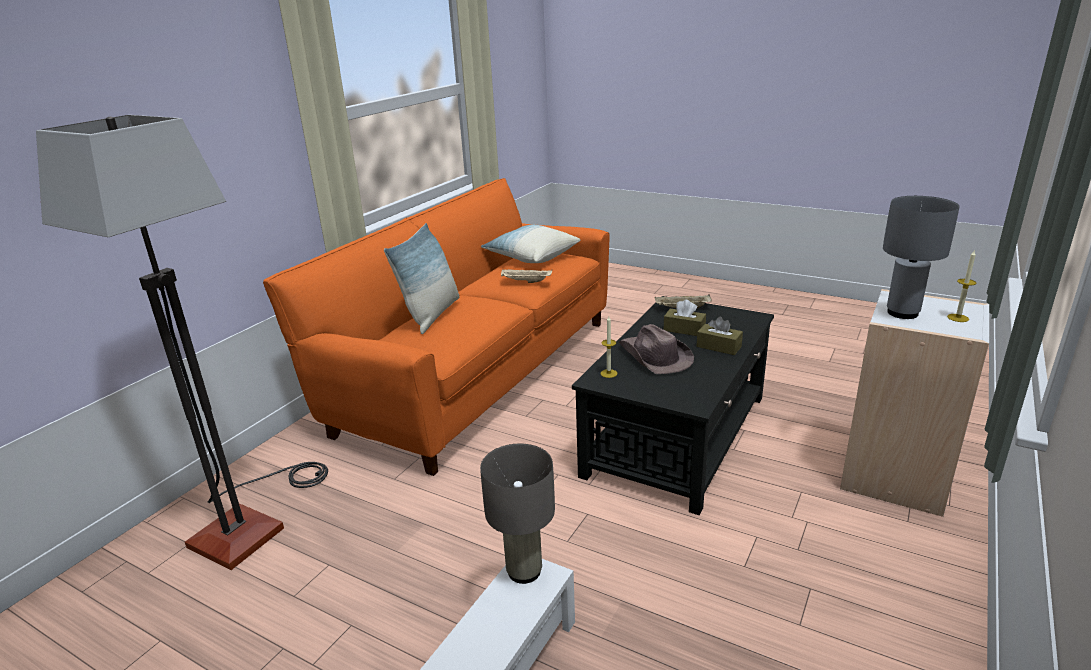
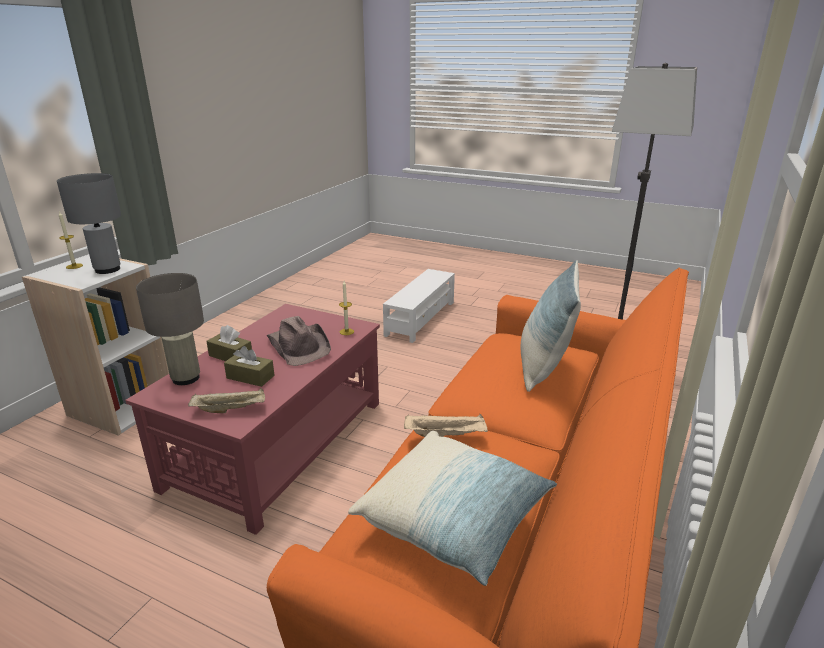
camera: 175 degrees right, 0 degrees up
(524, 572) = (407, 302): grey table lamp -> grey table lamp (185, 378)
(678, 434) = (277, 443): black coffee table -> red coffee table

